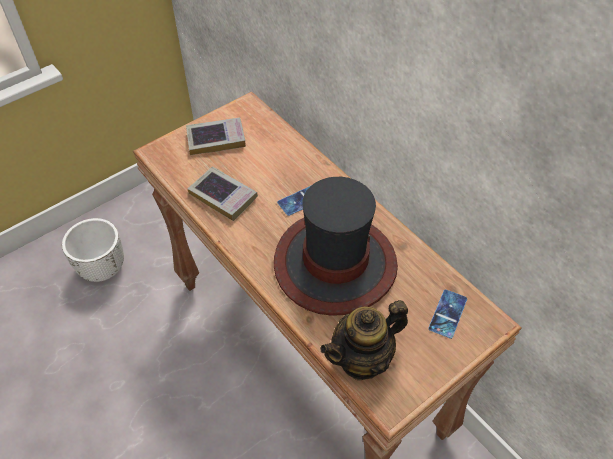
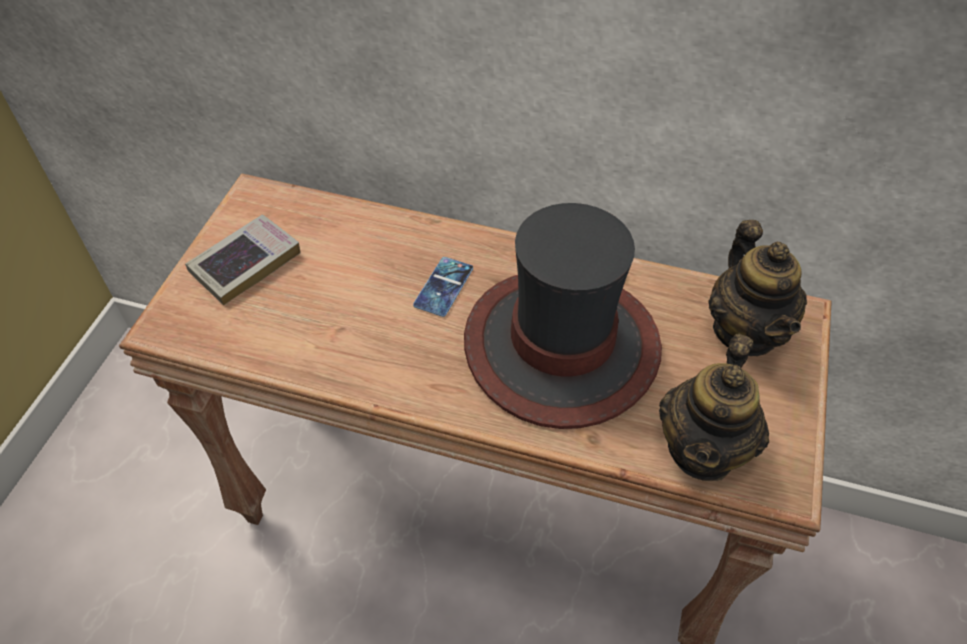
camera: 35 degrees left, 0 degrees up
(103, 268) = (94, 572): white planter -> none
(223, 196) = (327, 338): book -> none
(447, 314) = (745, 331): phone -> teapot

